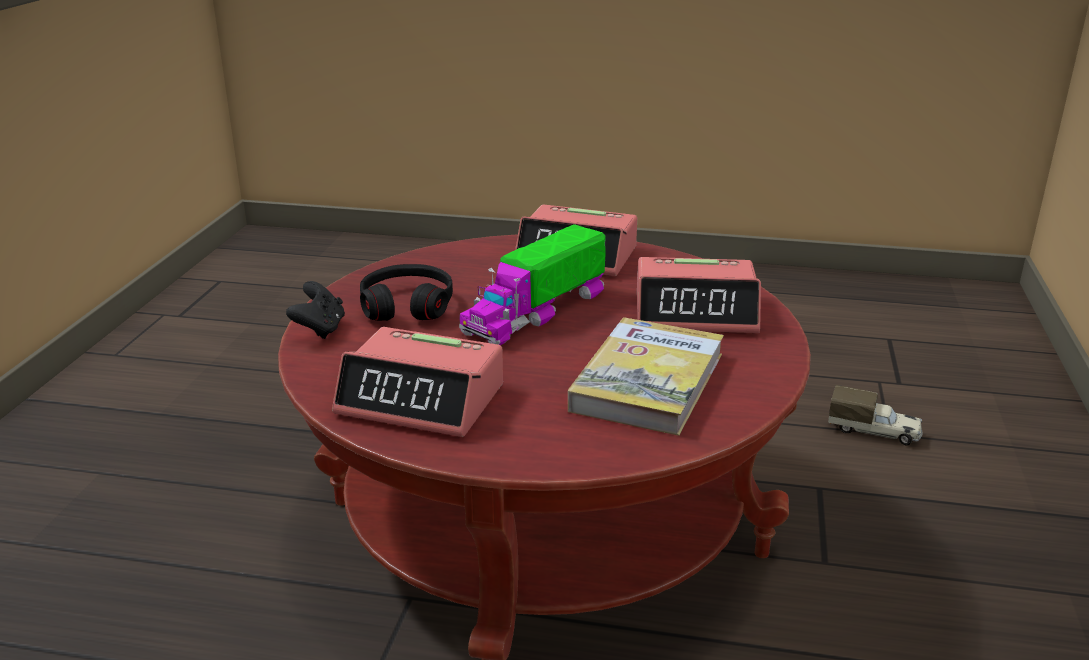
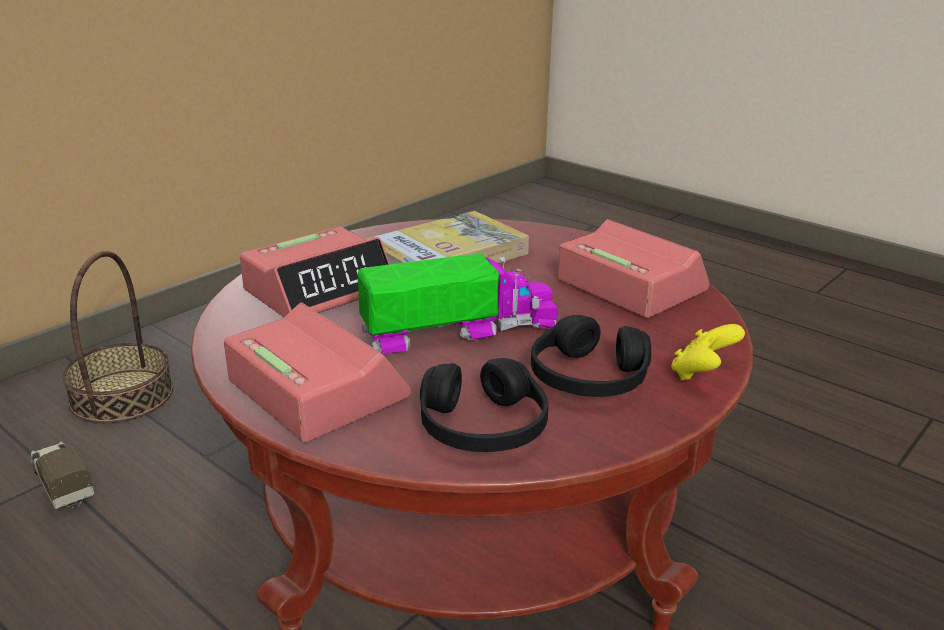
camera: 150 degrees left, 0 degrees up
(320, 329) = (702, 374): black game controller -> yellow game controller
(453, 264) = (483, 426): none -> black headphones
(696, 312) = (320, 289): alarm clock -> alarm clock turned 105 degrees clockwise
(997, 508) = (122, 396): none -> basket

